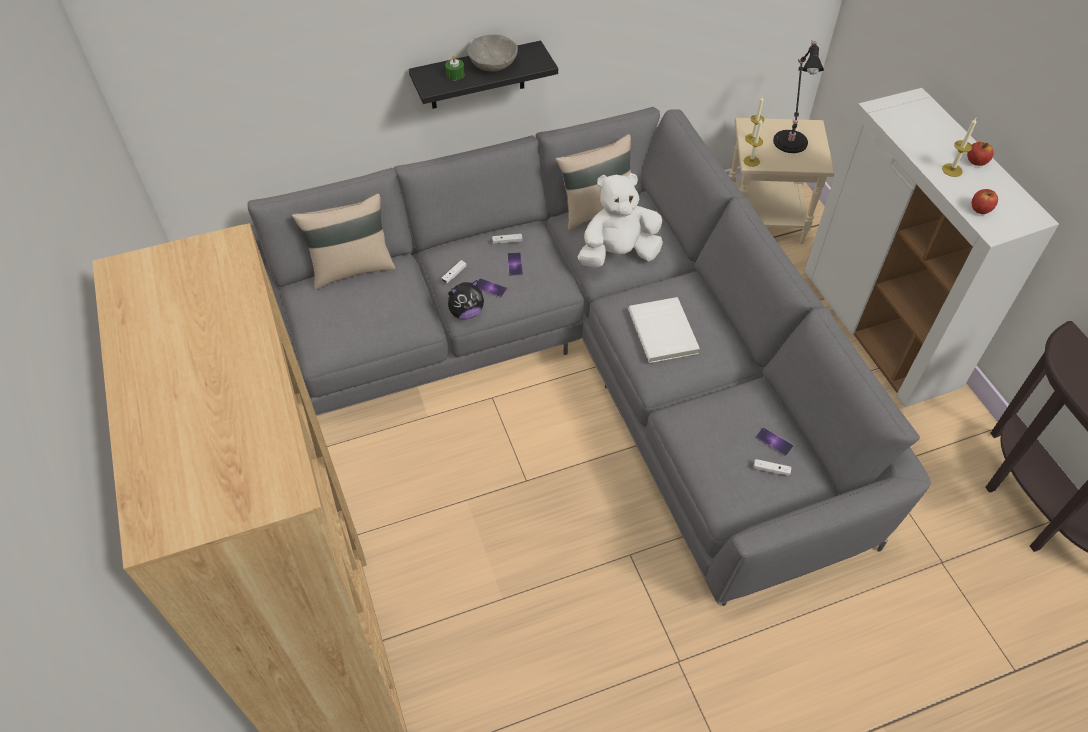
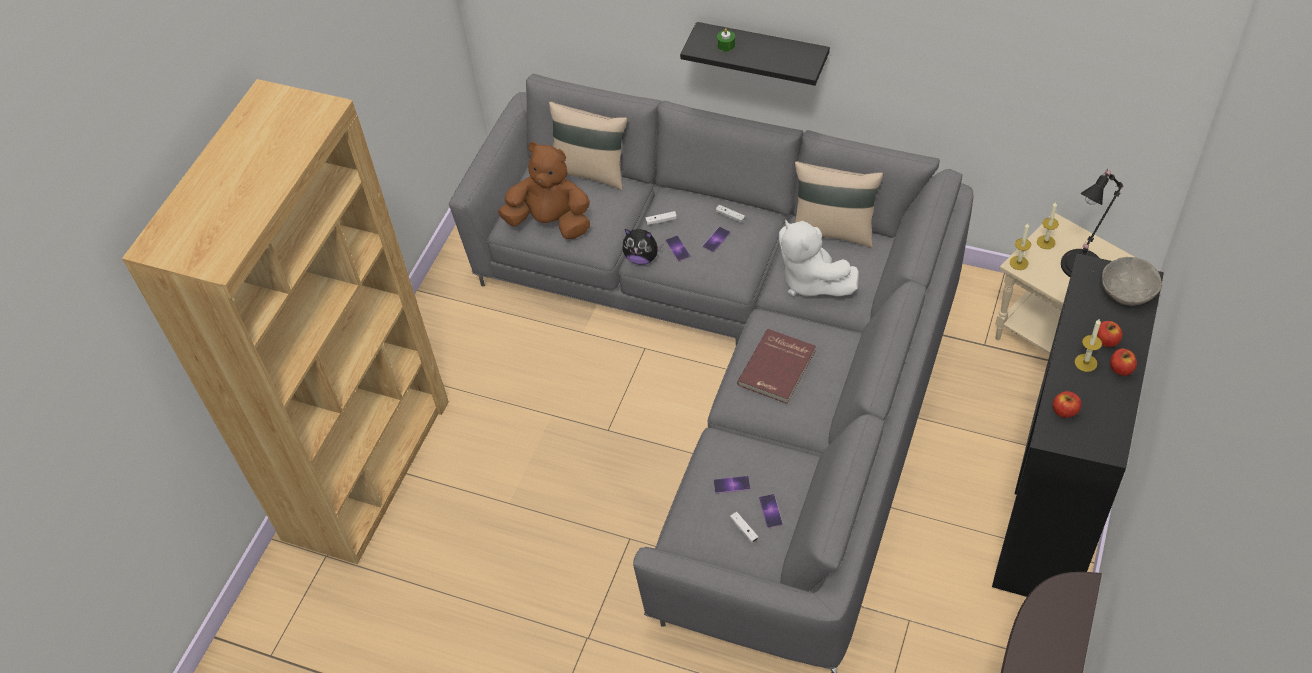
camera: 45 degrees right, 0 degrees up
(357, 327) = (551, 222): none -> brown plush toy
(493, 64) = (766, 50): grey bowl -> grey bowl (1127, 291)
(618, 254) = (811, 280): white plush toy -> white plush toy turned 150 degrees counterclockwise
(664, 331) = (778, 368): white book -> red book
(725, 441) = (731, 484): none -> phone
(879, 329) = (1053, 507): white cabinet -> black cabinet
(945, 149) = (1106, 341): none -> apple

